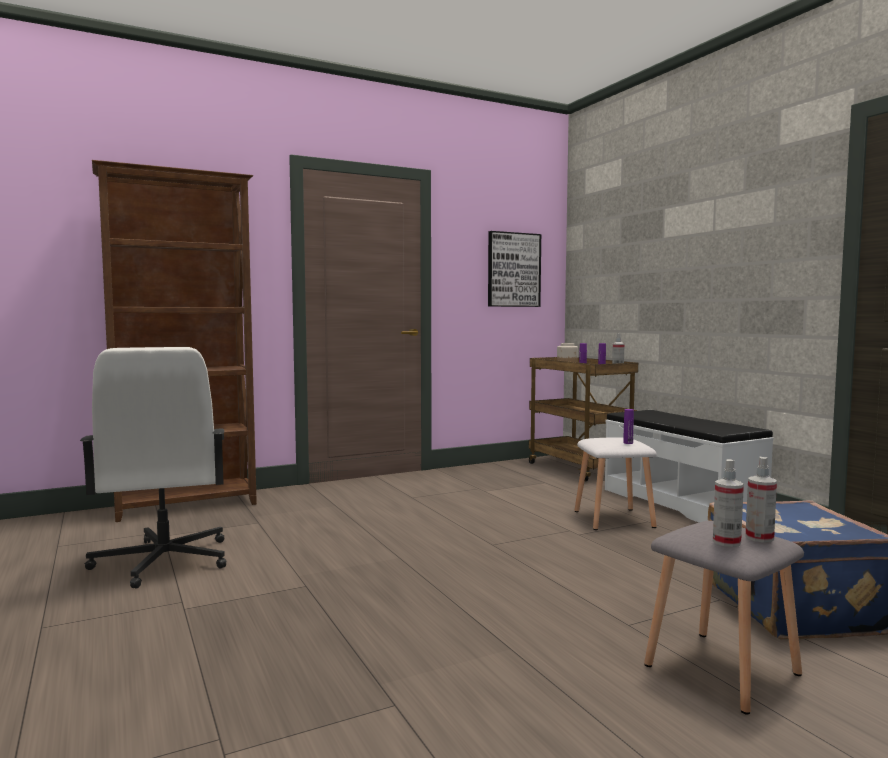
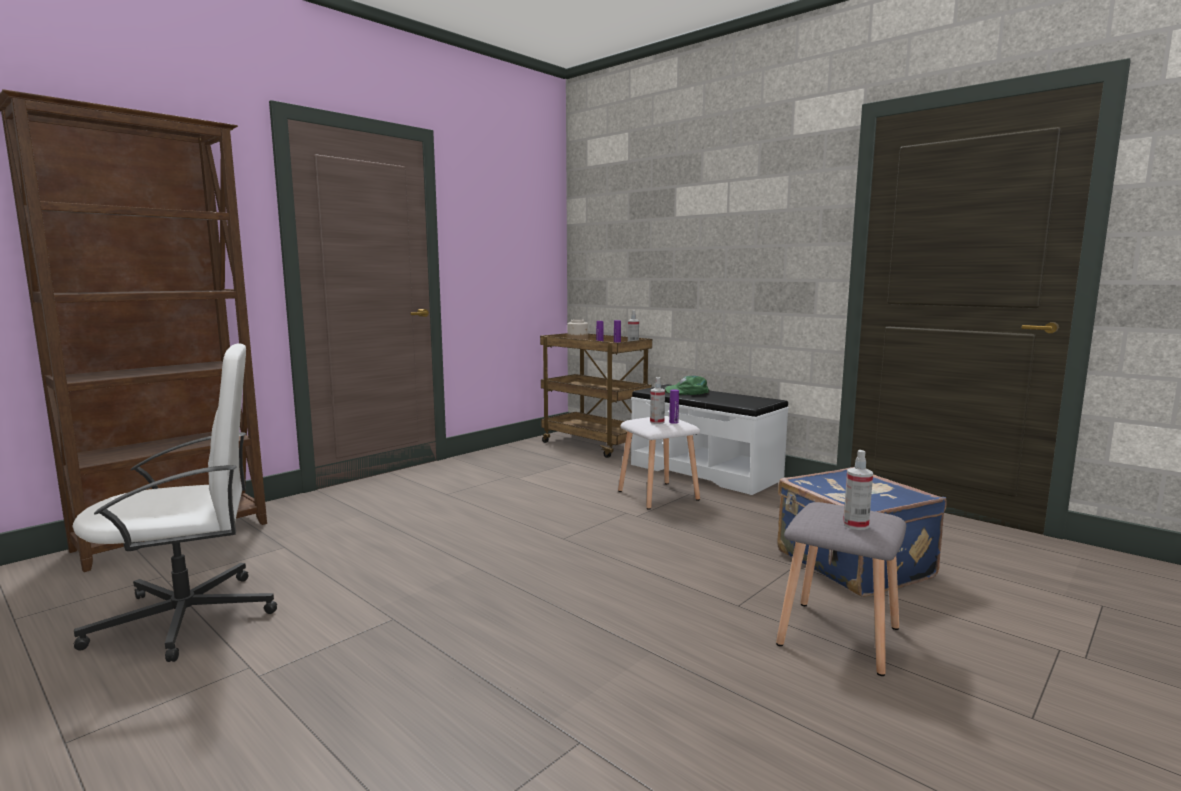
camera: 20 degrees left, 5 degrees up
(163, 562) = (189, 617): white office chair -> white office chair turned 75 degrees counterclockwise
(513, 270) = (519, 243): picture -> none
(663, 417) = (687, 392): none -> green cap
(759, 538) = (875, 516): spray bottle -> spray bottle (657, 422)

